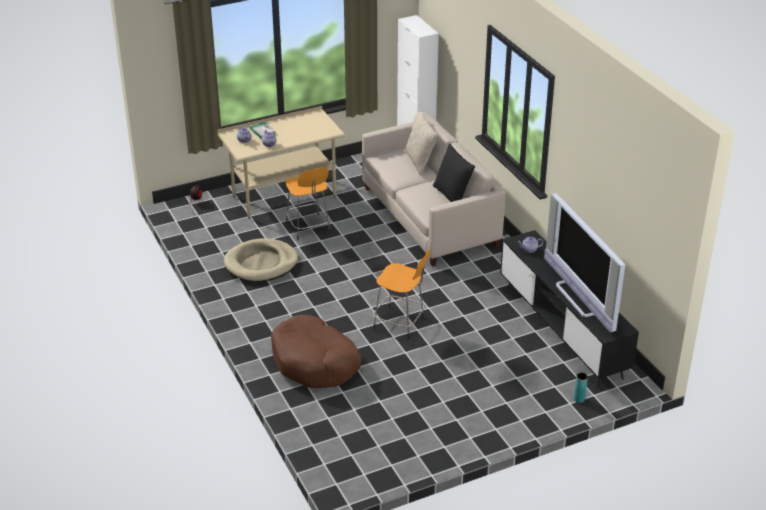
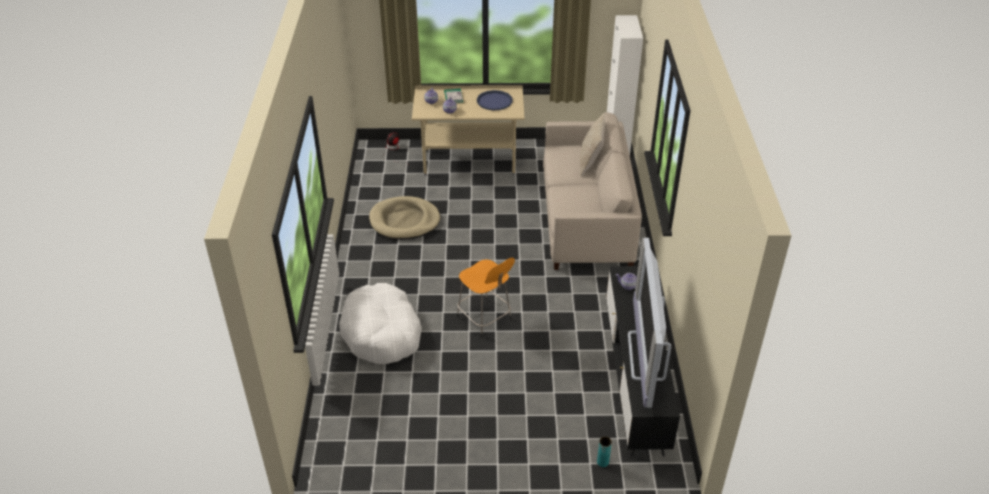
camera: 25 degrees right, 5 degrees up
(305, 126) = (494, 101): none -> blue tray
(308, 228) = (469, 198): orange stool -> none
(315, 362) = (382, 333): brown dog bed -> white dog bed
(452, 195) = (597, 205): black pillow -> none

